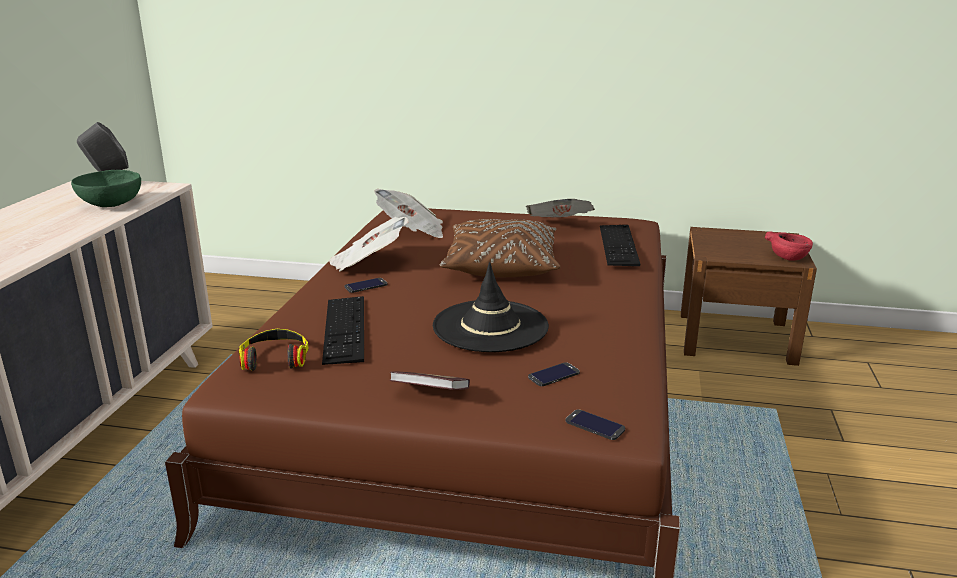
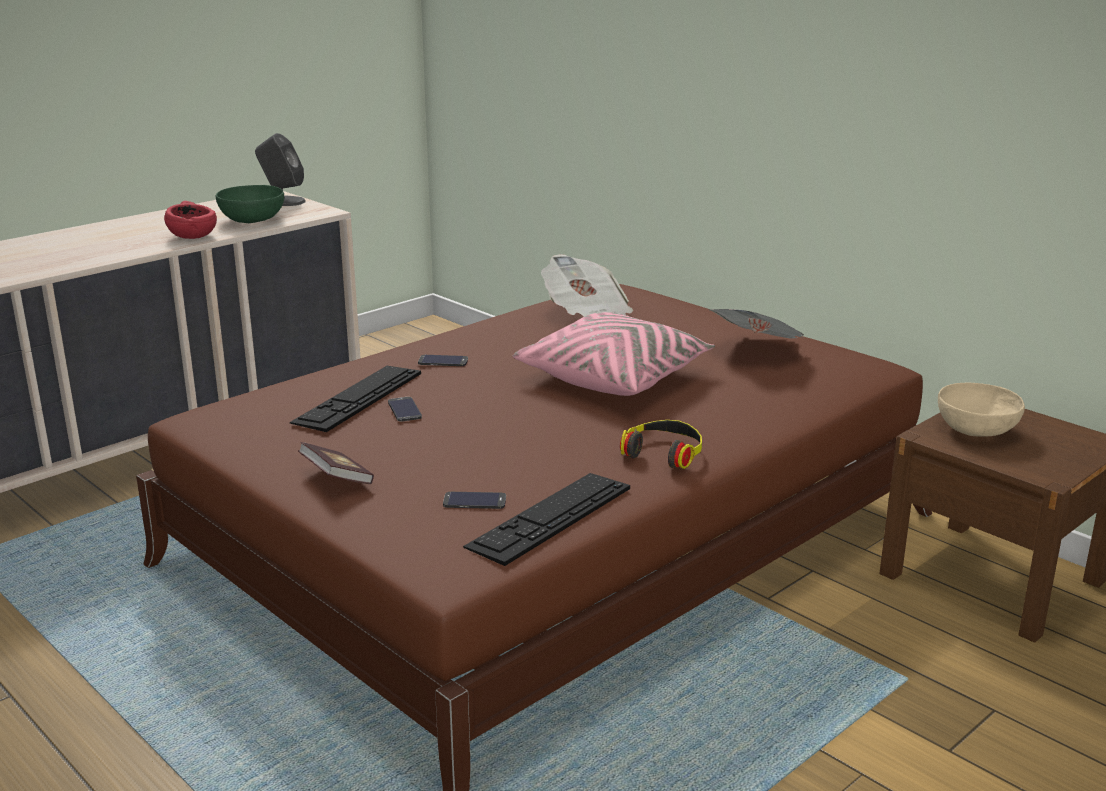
camera: 35 degrees right, 0 degrees up
(275, 358) = (265, 406): headphones -> headphones (663, 452)
(368, 264) = (485, 340): newspaper -> none
(490, 326) = (490, 435): black hat -> none
(501, 266) = (614, 377): brown pillow -> pink pillow
(595, 425) = (430, 558): phone -> phone (404, 410)
(618, 245) = (794, 388): keyboard -> keyboard (550, 517)
(725, 246) = (976, 429): none -> beige bowl
(788, 257) = (1045, 469): red bowl -> red bowl (193, 236)

